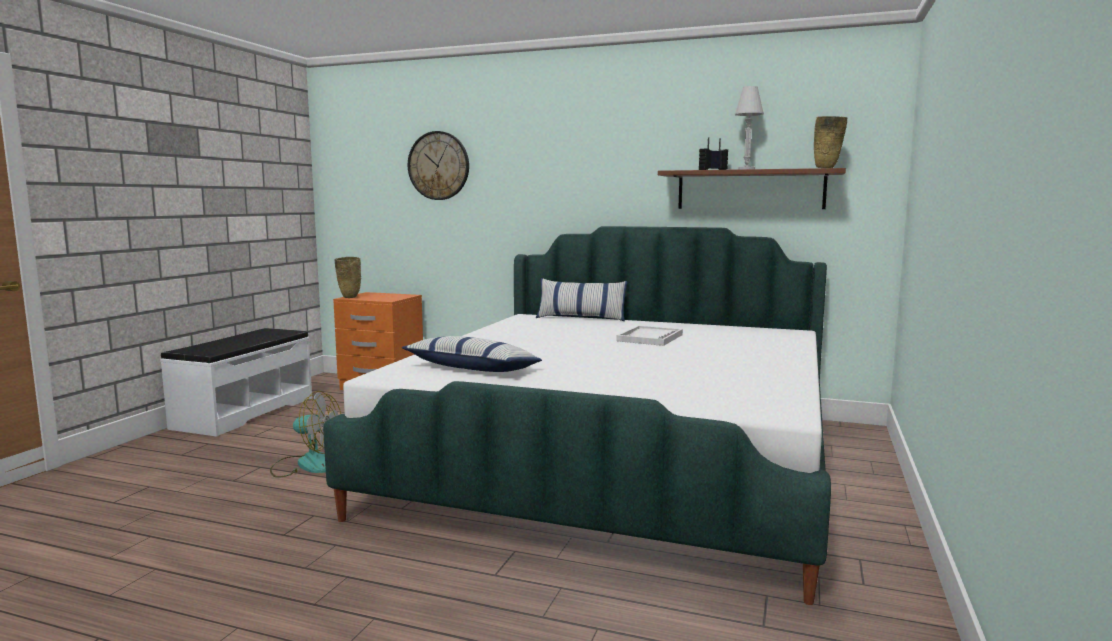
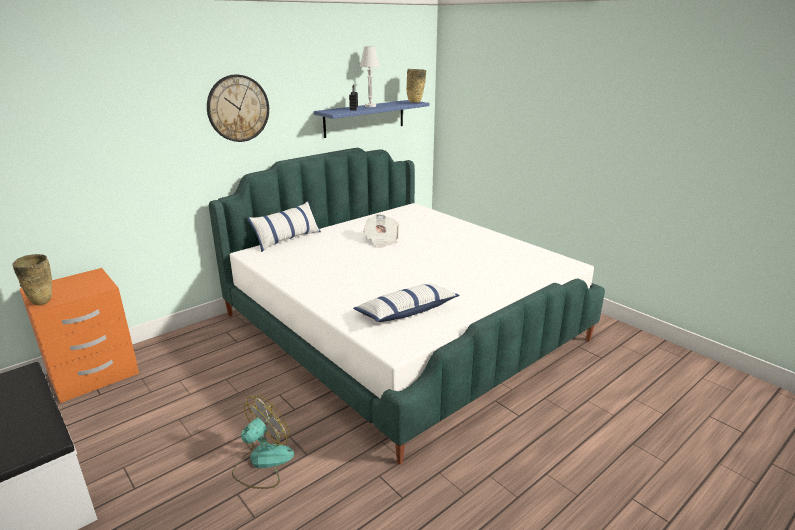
camera: 60 degrees left, 15 degrees up
(438, 165) = (93, 126): wall clock -> wall clock (238, 108)
(650, 338) = (381, 240): white tray -> newspaper
(750, 190) = (364, 118): brown shelf -> blue shelf

